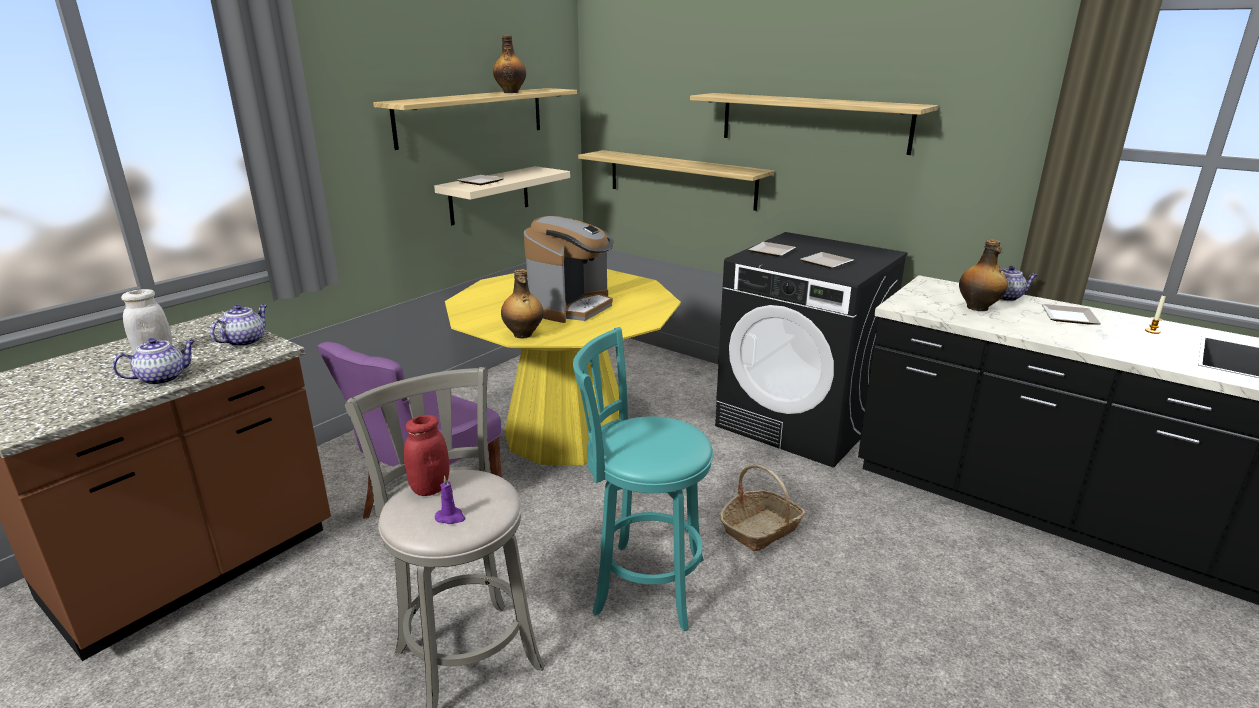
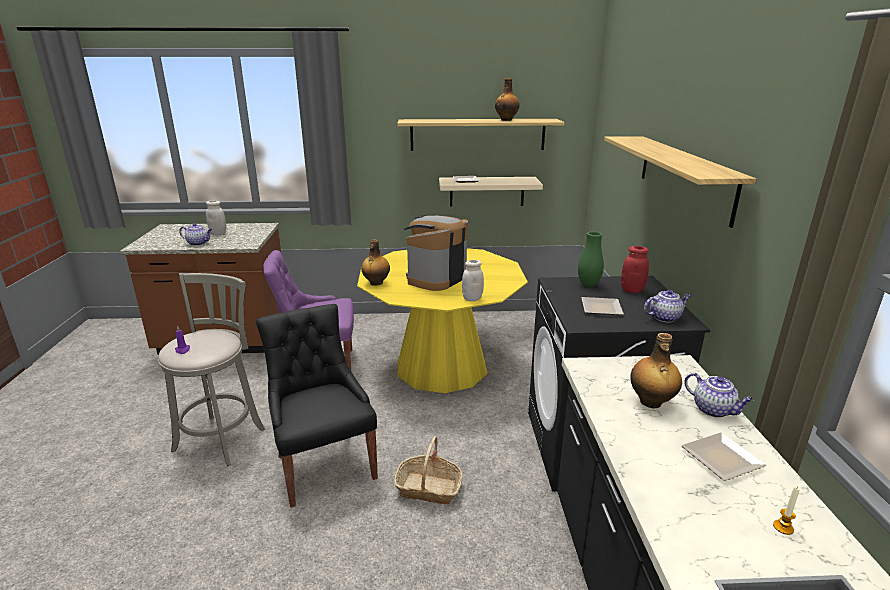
camera: 50 degrees right, 0 degrees up
(245, 341) = (250, 238): teapot -> teapot (665, 317)
(430, 488) = (205, 335): red jar -> red jar (632, 290)
(571, 307) = (435, 278): coffee machine -> coffee machine turned 135 degrees clockwise
(643, 584) = (324, 465): turquoise stool -> black chair
(654, 310) = (472, 298): none -> white jar
(681, 179) = (621, 208): shelf -> none
(771, 251) = (588, 284): plate -> green vase

